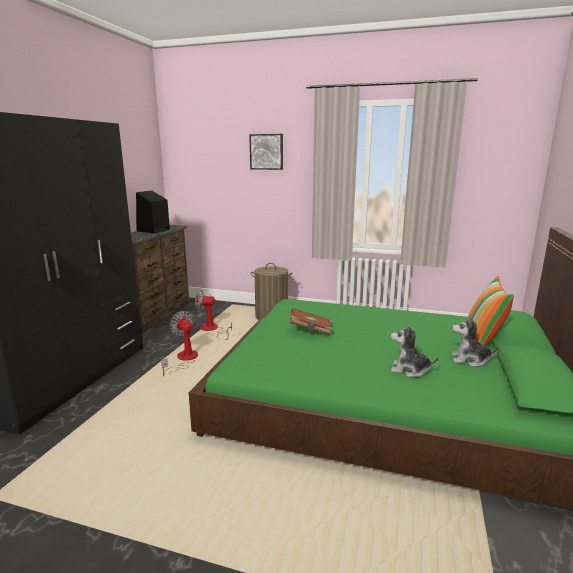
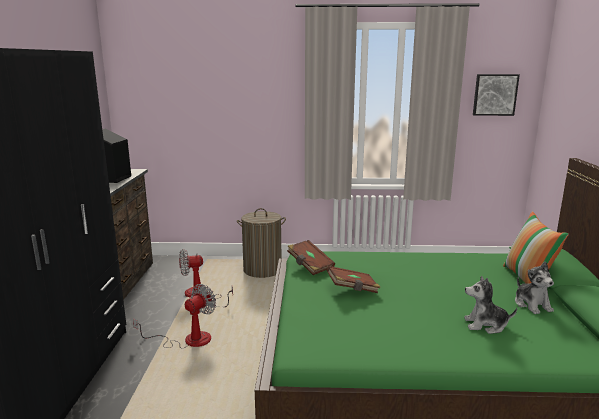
camera: 15 degrees left, 0 degrees up
(184, 360) = (188, 340): fan -> fan turned 90 degrees clockwise
(267, 152) = (246, 78): picture -> picture (494, 94)
(287, 309) = (310, 265): none -> brown book
(470, 360) = (532, 305): plush toy -> plush toy turned 105 degrees counterclockwise

